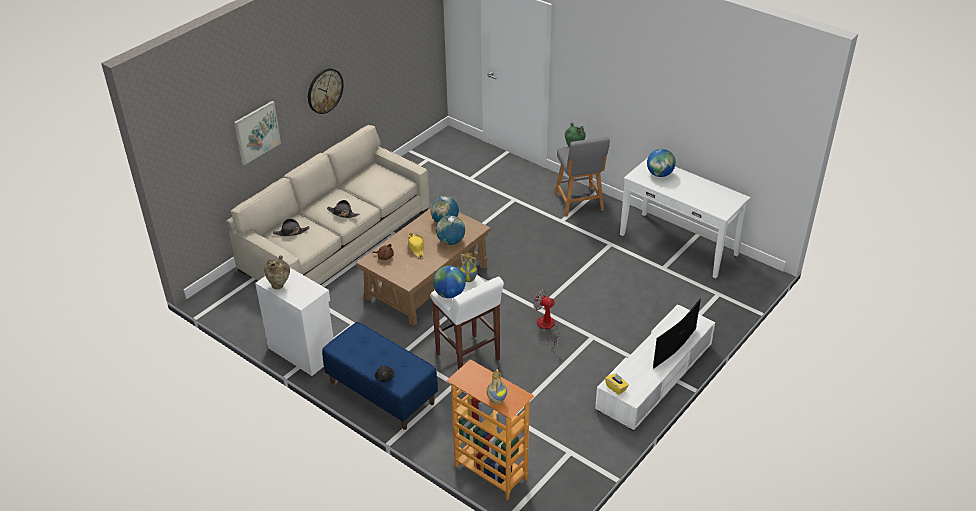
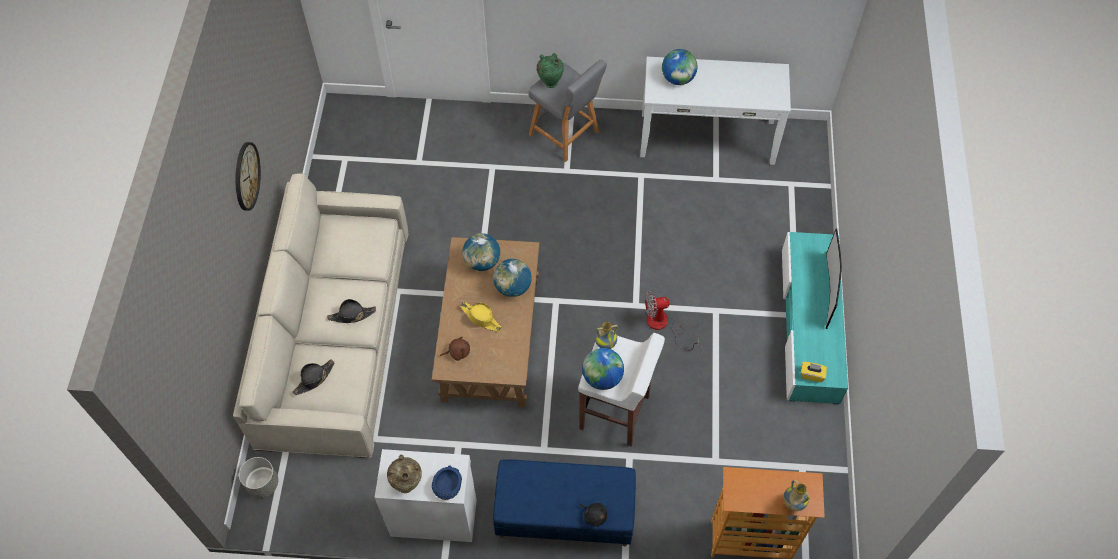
camera: 35 degrees left, 20 degrees up
(225, 287) = (262, 483): none -> grey planter
(257, 132) = (218, 292): picture -> none
(300, 297) = (447, 486): none -> blue bowl
(655, 376) = (809, 325): white tv stand -> turquoise tv stand

